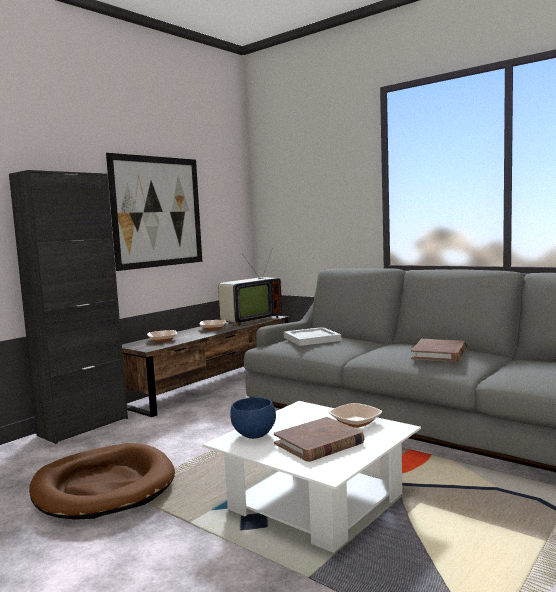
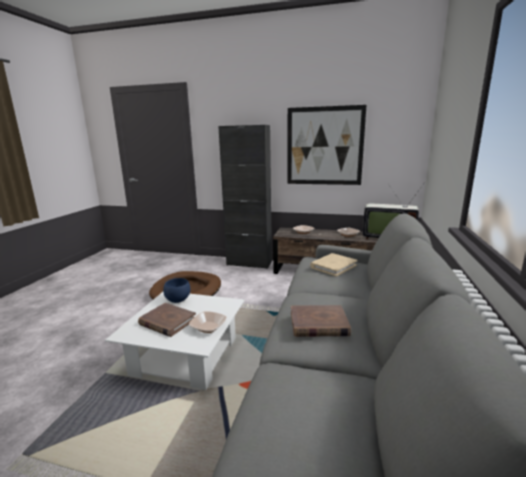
camera: 65 degrees right, 10 degrees up
(312, 338) = (333, 266): white tray -> beige book

